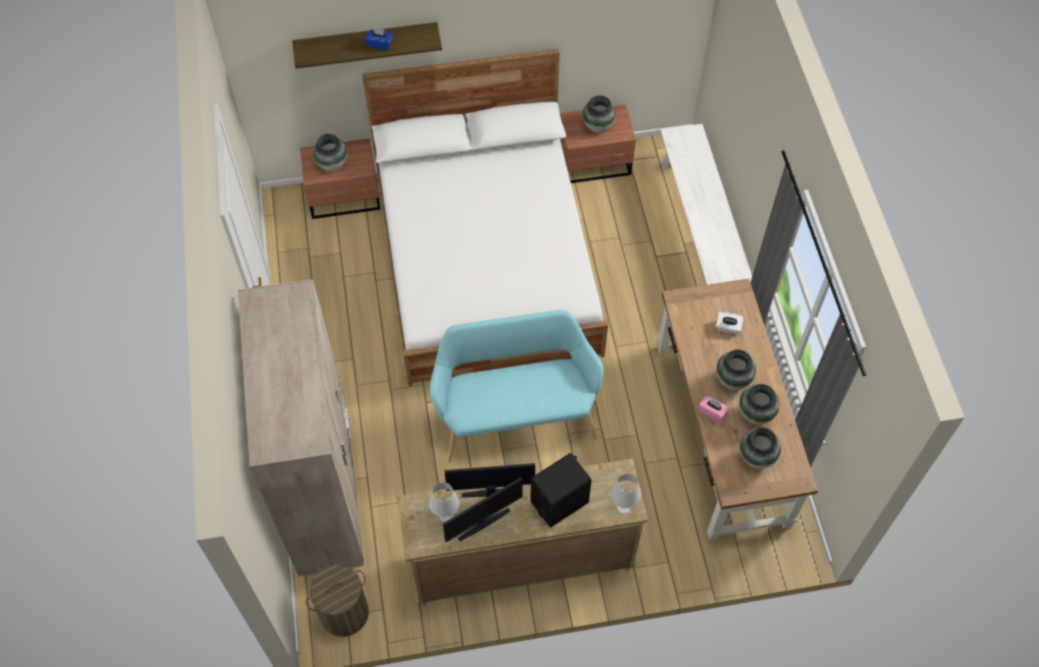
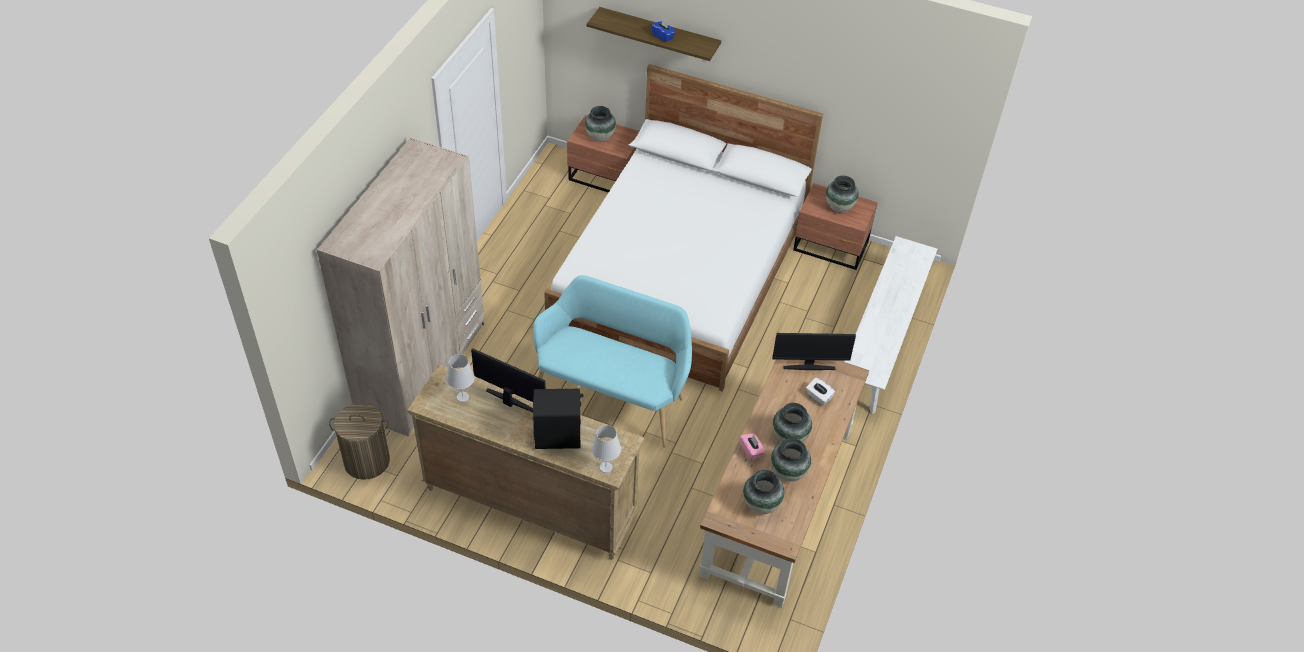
camera: 30 degrees right, 10 degrees down
(483, 523) = (486, 417): monitor -> monitor (809, 366)

